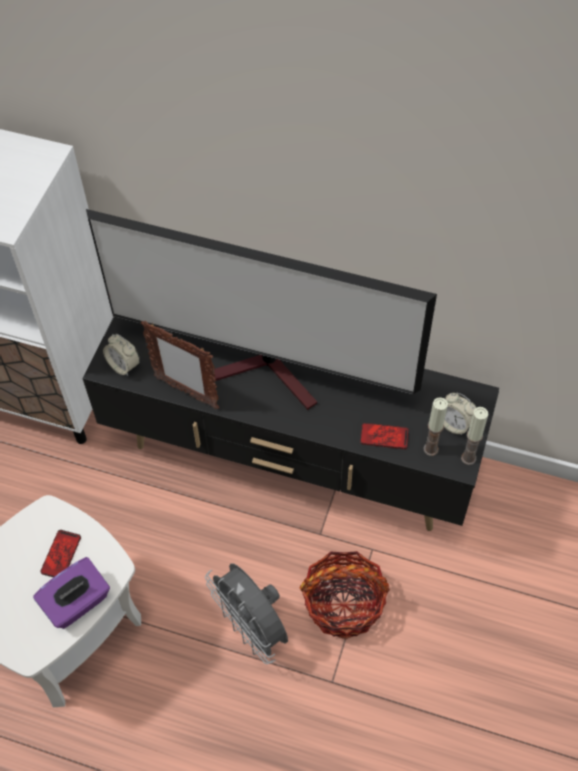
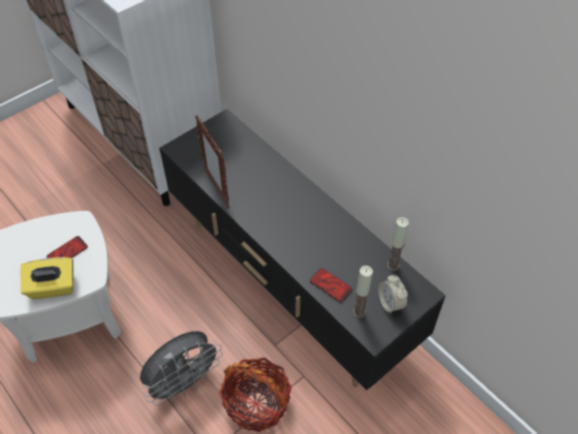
camera: 30 degrees right, 5 degrees down
(77, 603) = (53, 287): purple tissue box -> yellow tissue box
(124, 365) = (190, 152): alarm clock -> none
(253, 628) = (184, 383): grey fan -> grey fan turned 120 degrees counterclockwise
(268, 375) = (279, 203): television -> none
(468, 458) = (383, 334): candle -> candle (393, 265)

